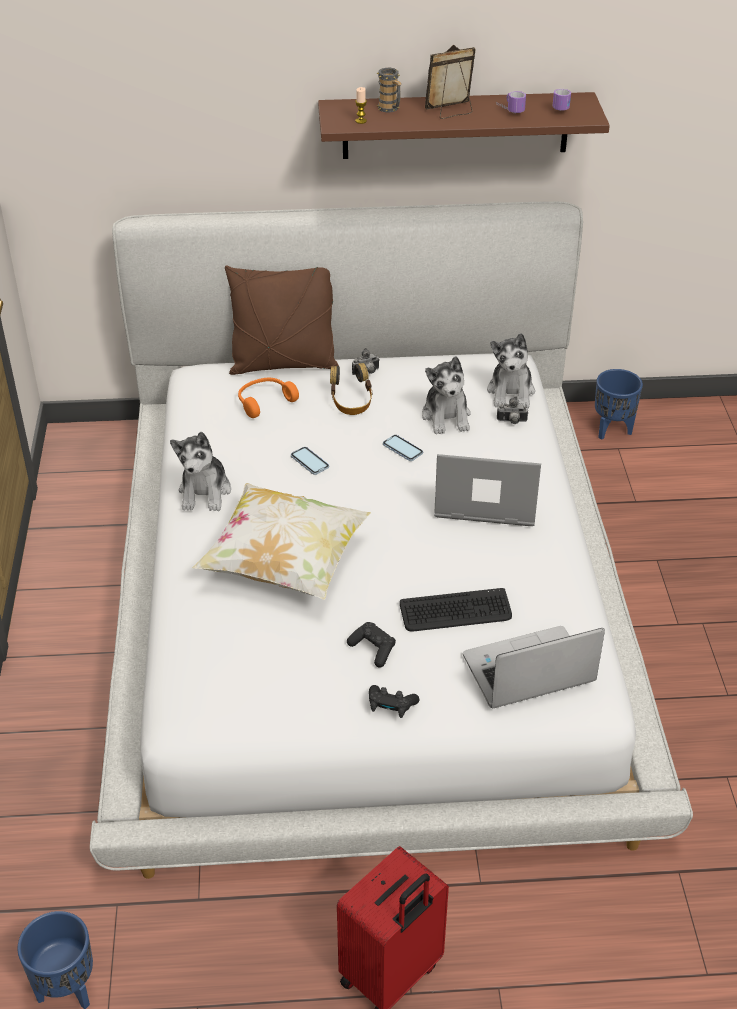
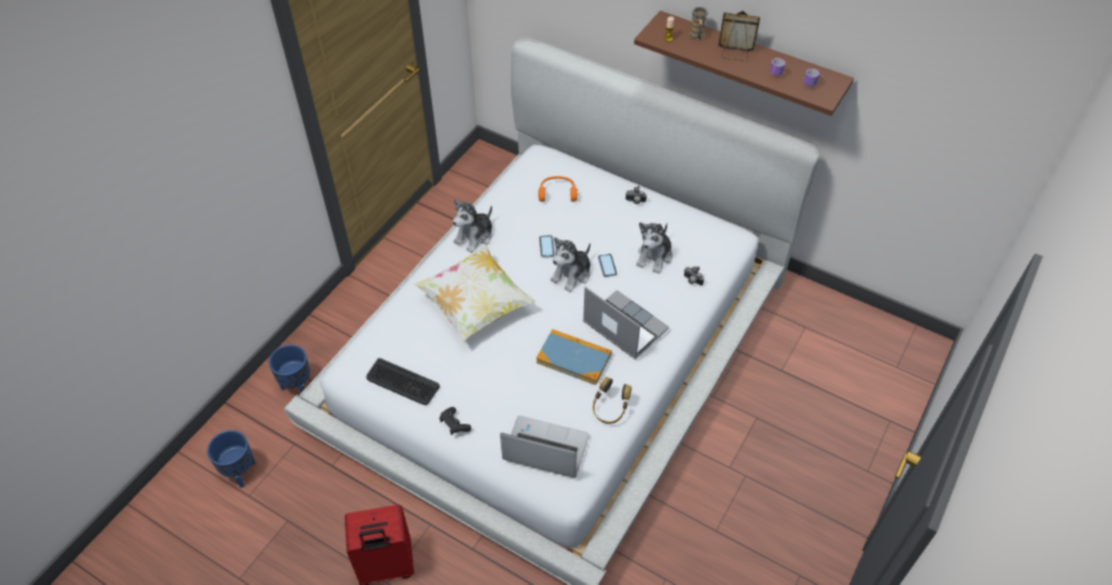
camera: 35 degrees right, 10 degrees up
(283, 364) = (592, 171): brown pillow -> none
(351, 402) = (606, 218): headphones -> headphones (610, 409)
(373, 649) = (475, 385): black game controller -> none
(455, 611) = (539, 388): keyboard -> keyboard (402, 382)
(463, 560) = (574, 358): none -> book
(511, 392) = (712, 259): plush toy -> plush toy (572, 275)
(612, 430) = (813, 312): blue planter -> blue planter (298, 387)

